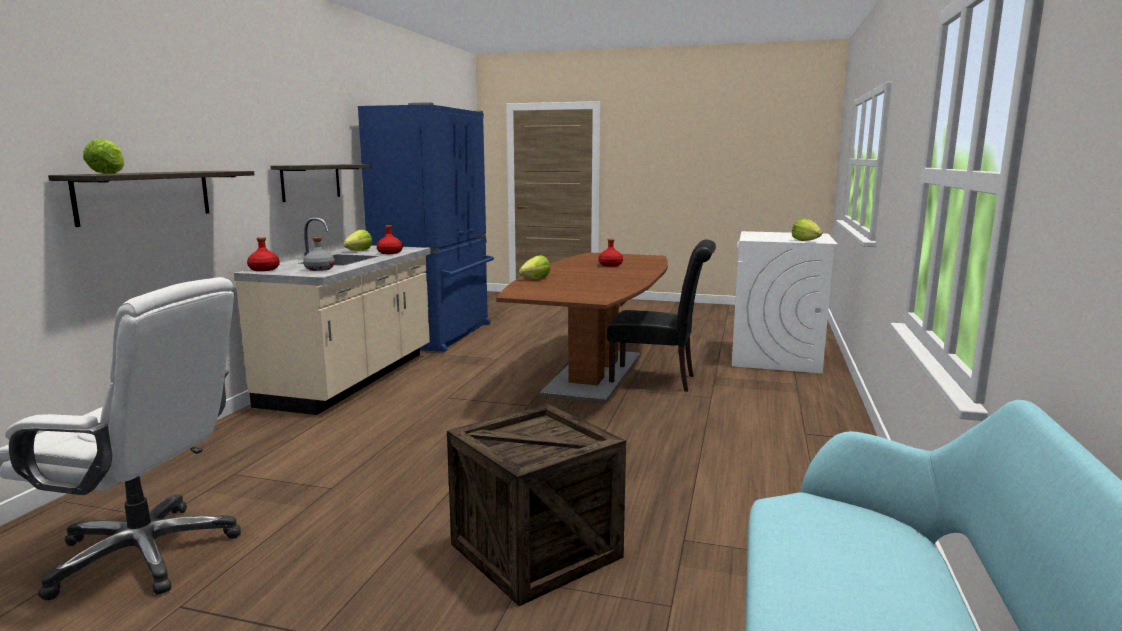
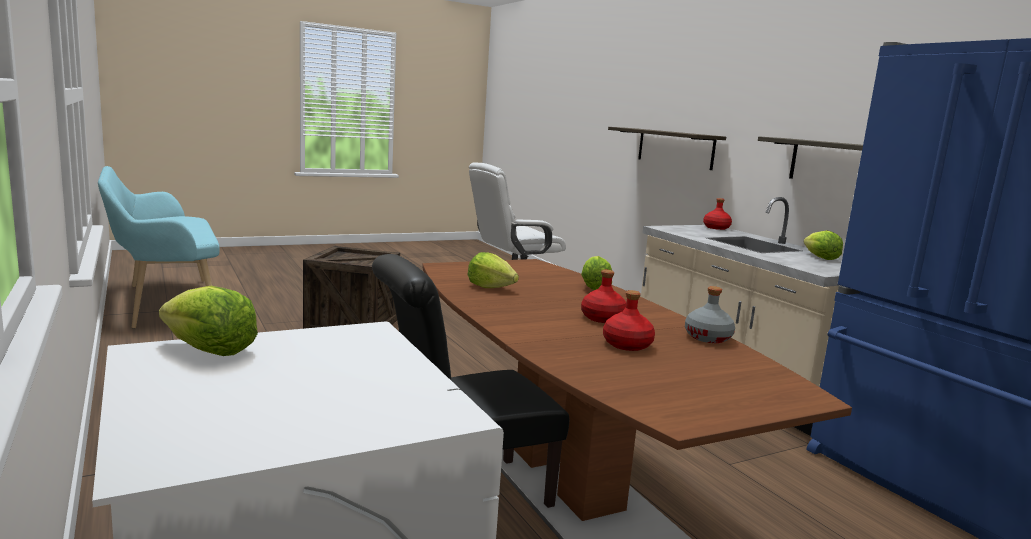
camera: 135 degrees right, 0 degrees up
(108, 173) = (641, 128): lettuce -> lettuce (490, 287)
(319, 269) = (691, 232): grey bottle -> grey bottle (708, 337)
(389, 253) = (785, 259): red bottle -> red bottle (603, 318)

